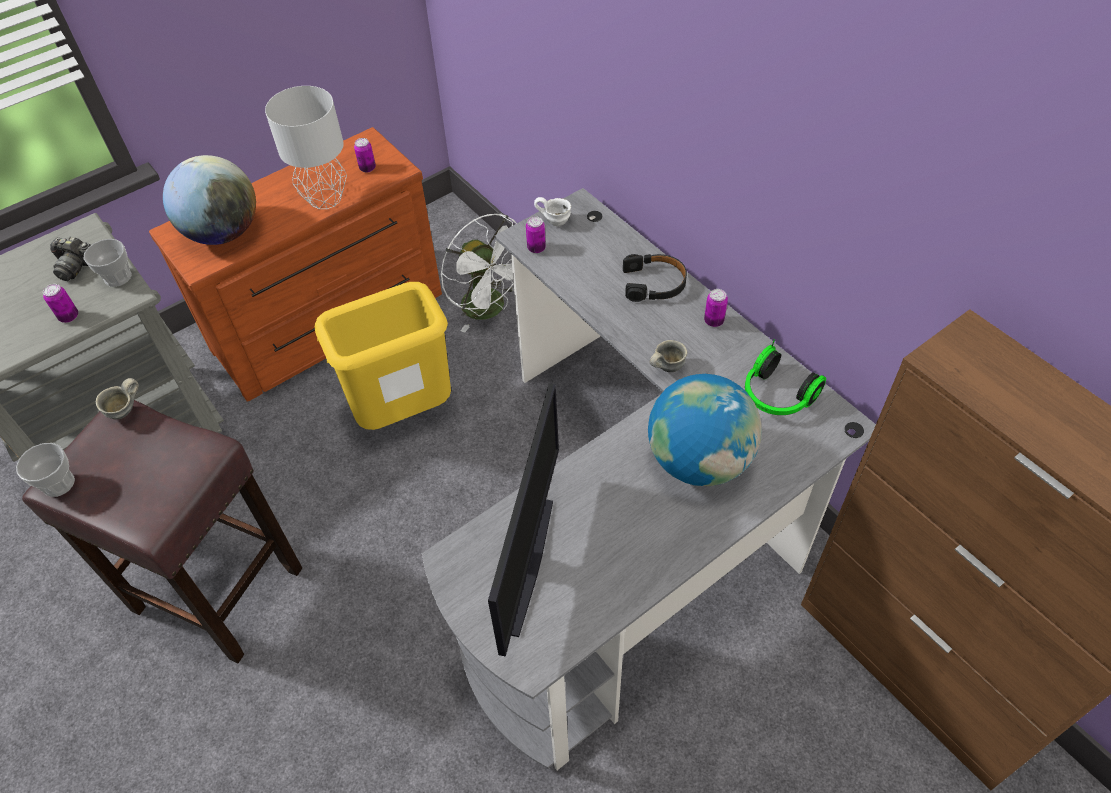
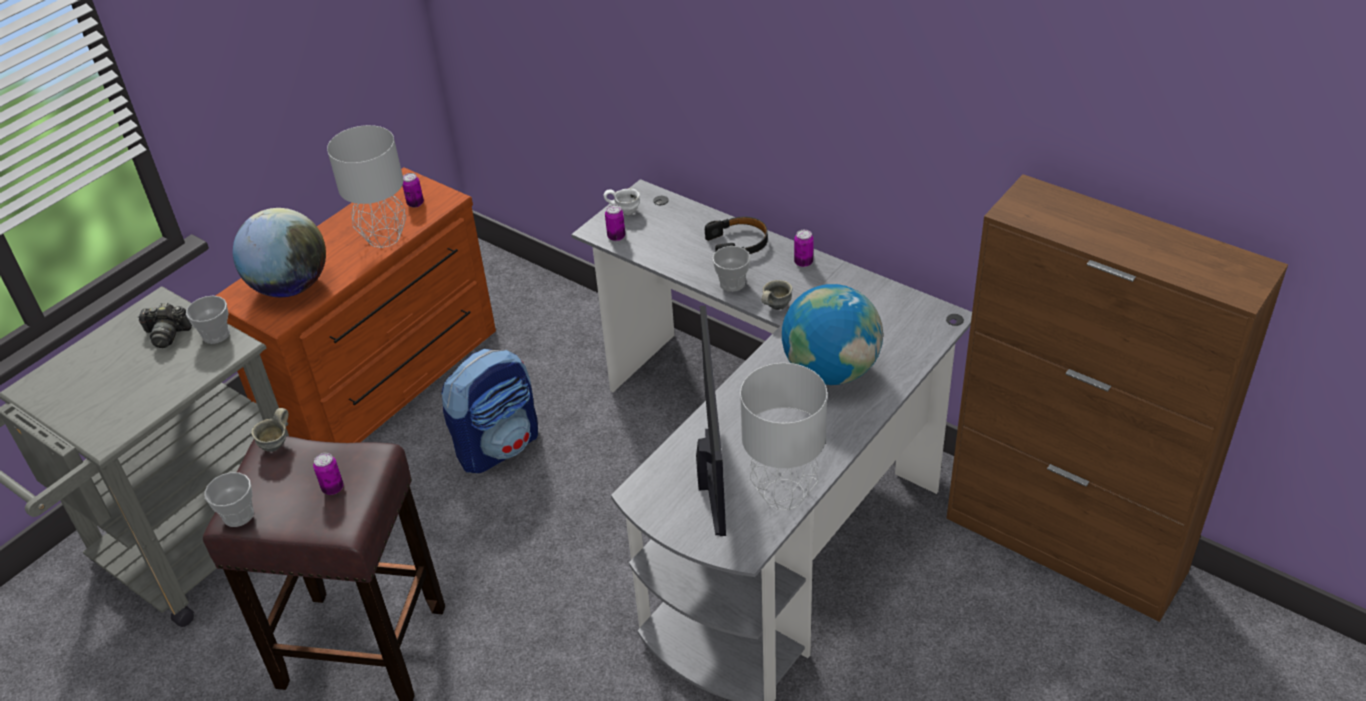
camera: 15 degrees left, 10 degrees down
(69, 317) = (182, 377): can -> can (333, 488)
(405, 413) = (499, 446): yellow trash can -> backpack
(491, 309) = (553, 334): white fan -> none
(598, 602) = (784, 493): none -> grey table lamp
(632, 329) = (732, 283): none -> cup
(776, 396) = (880, 309): headphones -> none

